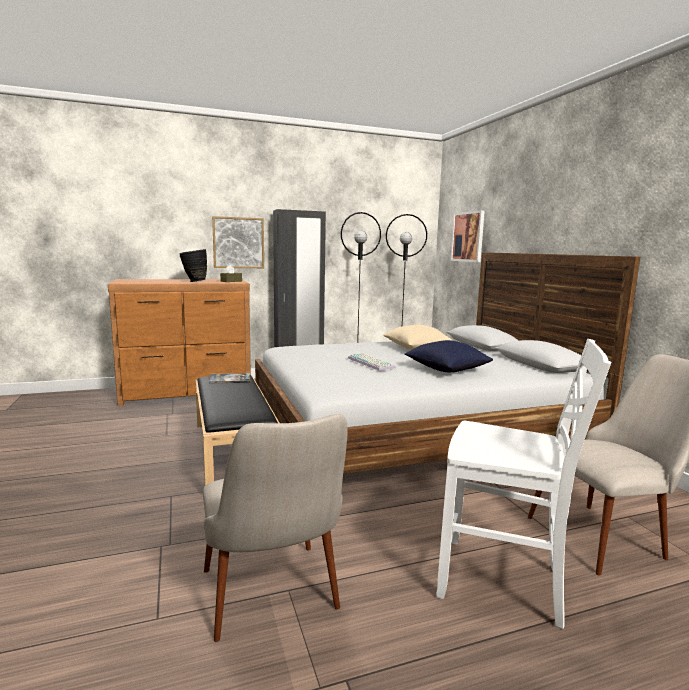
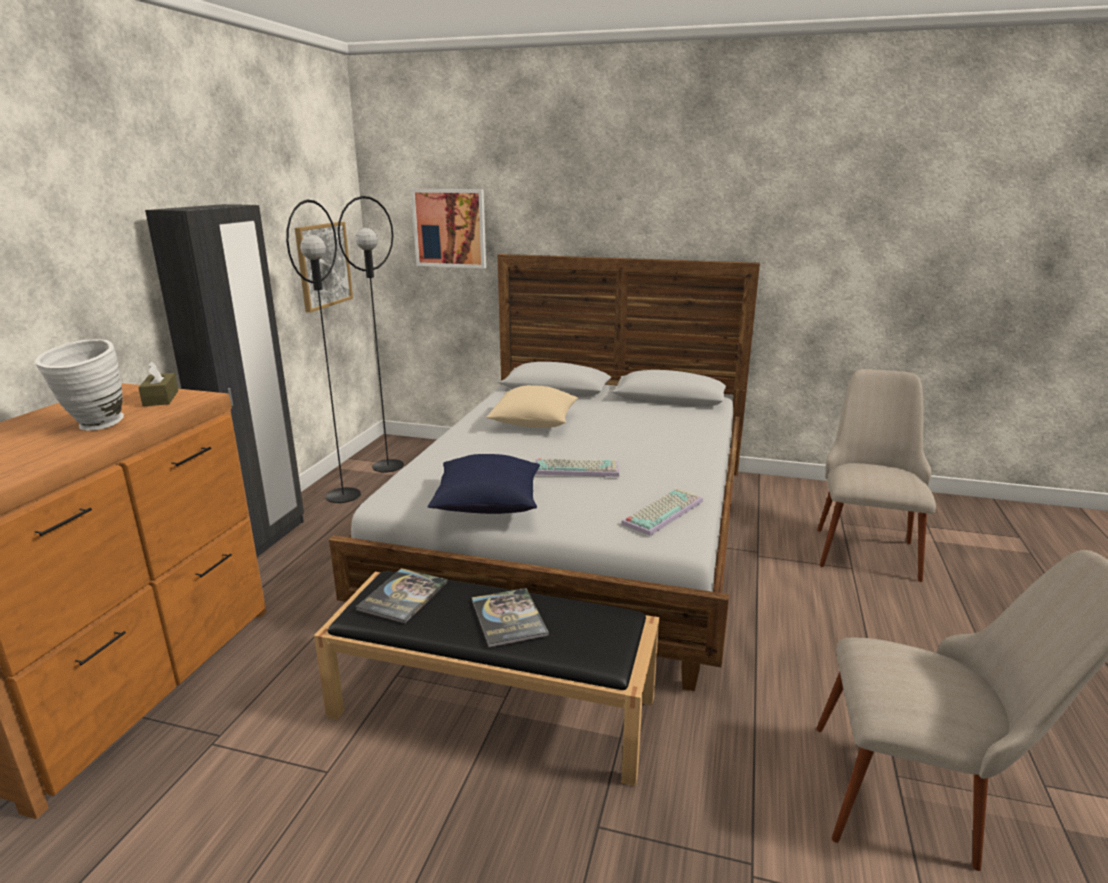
camera: 55 degrees left, 10 degrees up
(193, 281) = (94, 427): black vase -> white vase
(233, 396) = (508, 618): none -> book
(238, 243) = (86, 298): picture -> picture (323, 265)
(350, 384) = (662, 511): none -> keyboard
(446, 370) = (650, 443): blue pillow -> blue pillow (487, 504)
(503, 582) = (920, 631): white chair -> none

